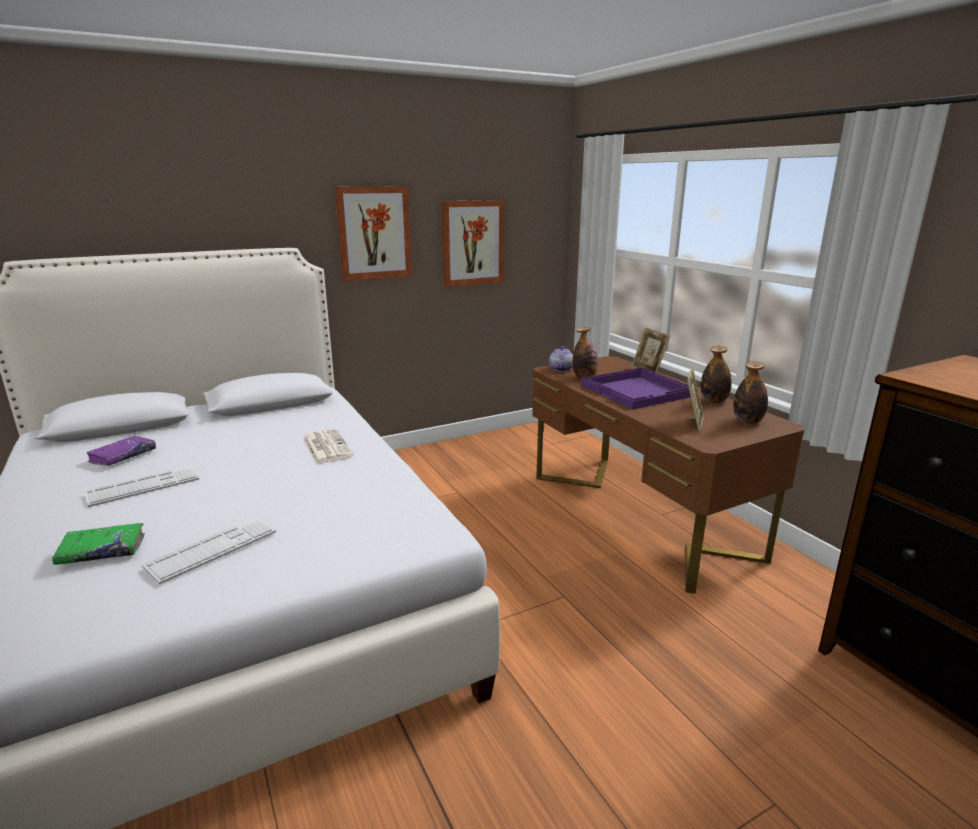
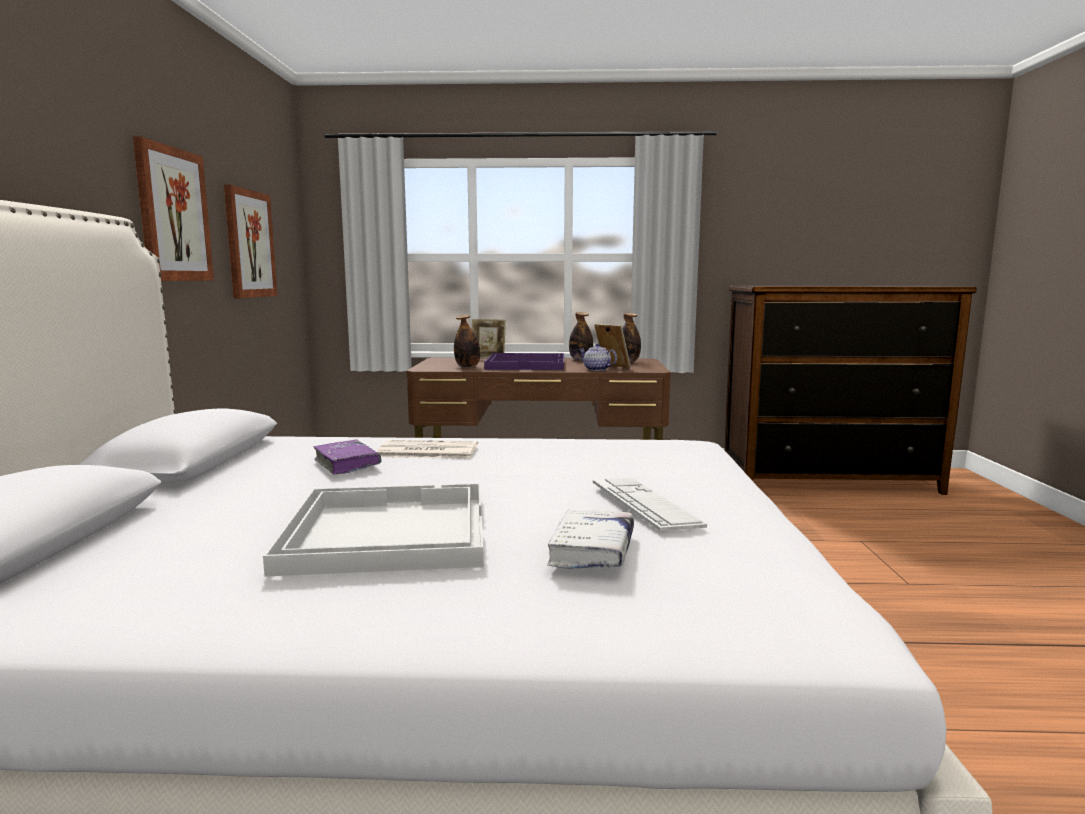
camera: 60 degrees left, 10 degrees down
(102, 551) = (592, 550): green book -> white book
(123, 456) = (210, 544): purple book -> purple book (347, 464)
(143, 486) = (386, 531): keyboard -> white tray
(560, 369) = (430, 367): teapot -> teapot (596, 369)

